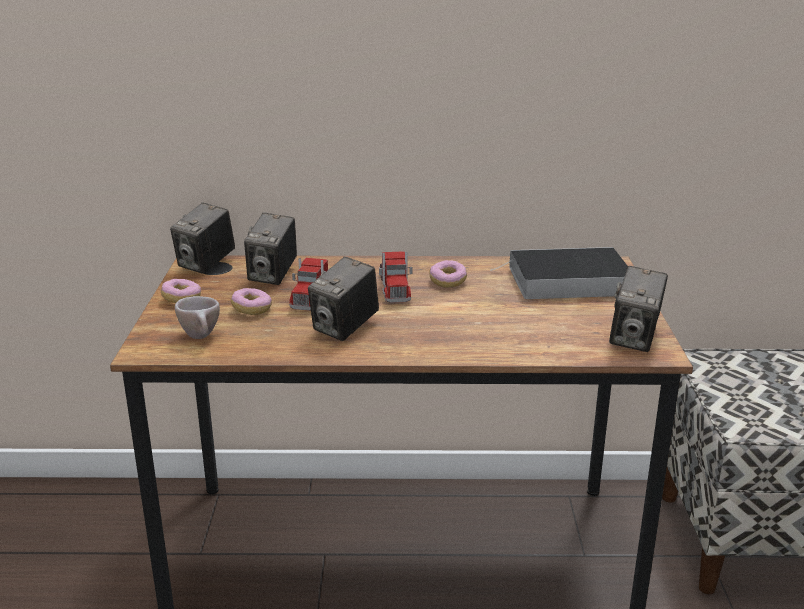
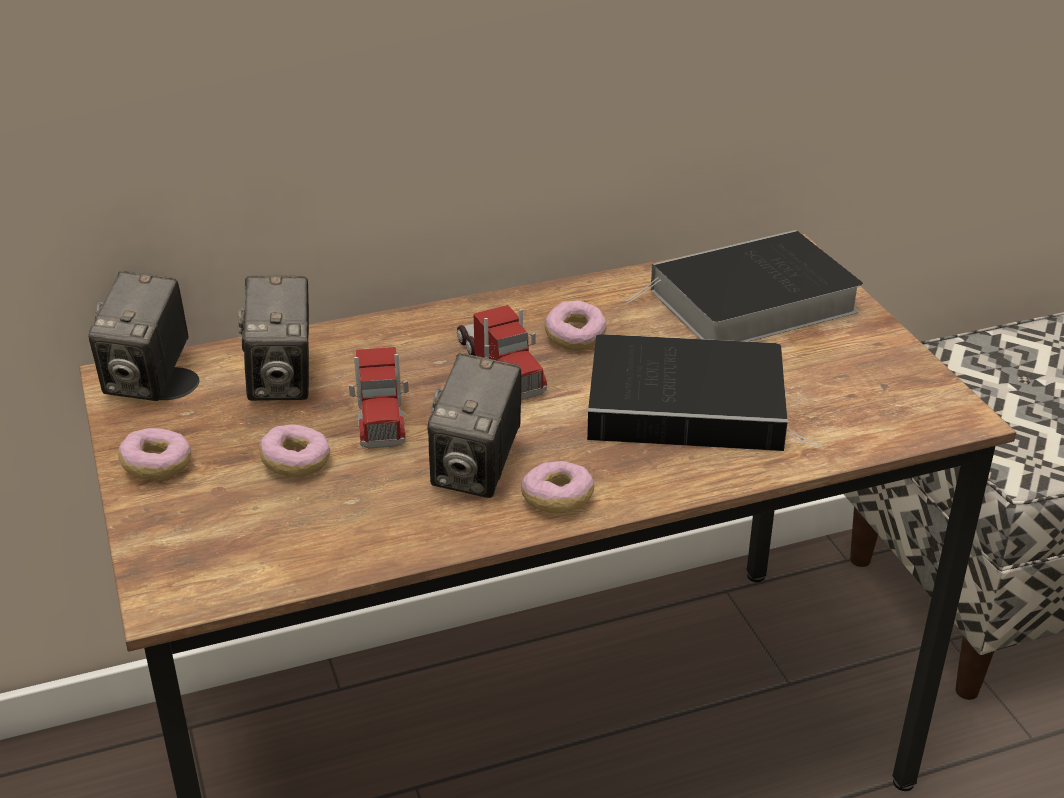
camera: 20 degrees left, 10 degrees up
(202, 337) = (251, 543): beige cup -> none
(379, 348) = (557, 500): none -> donut
(493, 321) = (692, 404): none -> book
(634, 339) = (911, 397): camera -> none

